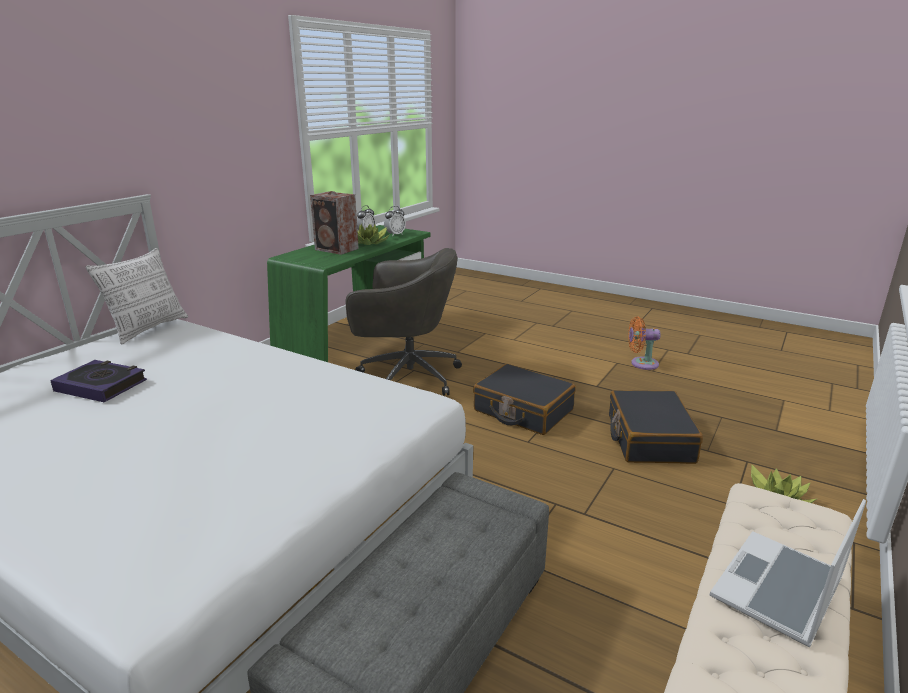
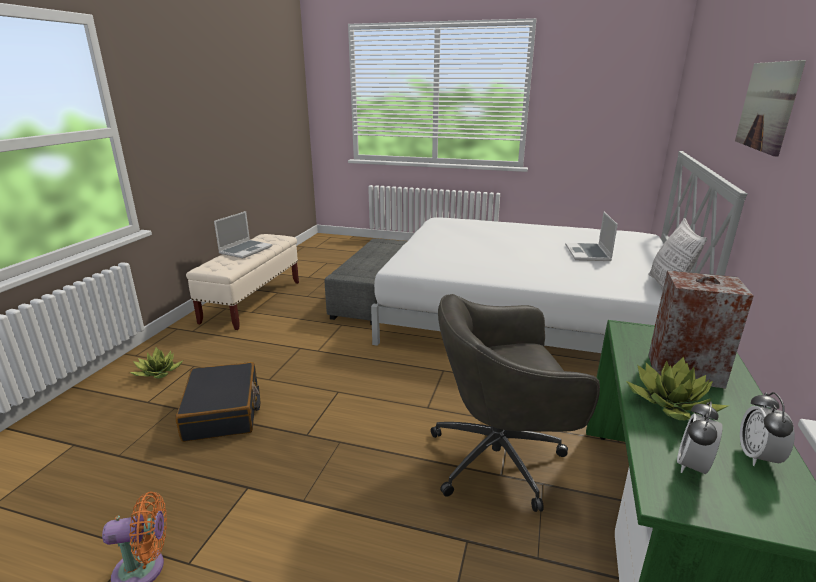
camera: 165 degrees right, 0 degrees up
(101, 386) = (588, 253): book -> laptop
(112, 114) = (767, 106): none -> picture
(523, 410) = (345, 426): black suitcase -> none

